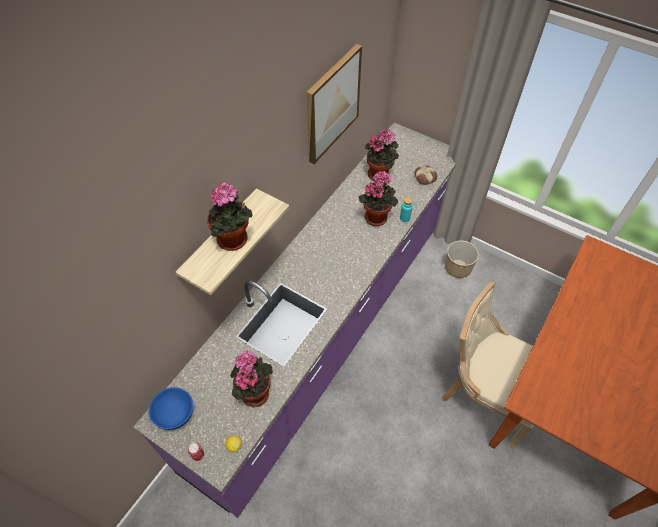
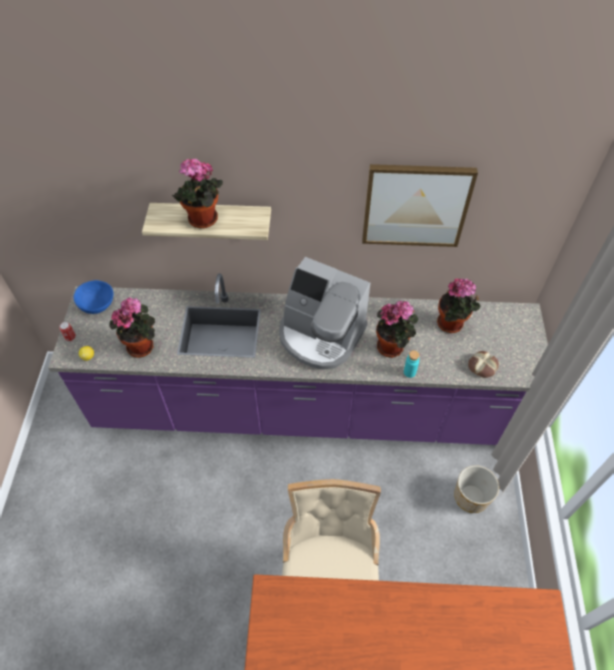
camera: 60 degrees right, 0 degrees up
(336, 254) = (320, 335): none -> coffee machine

